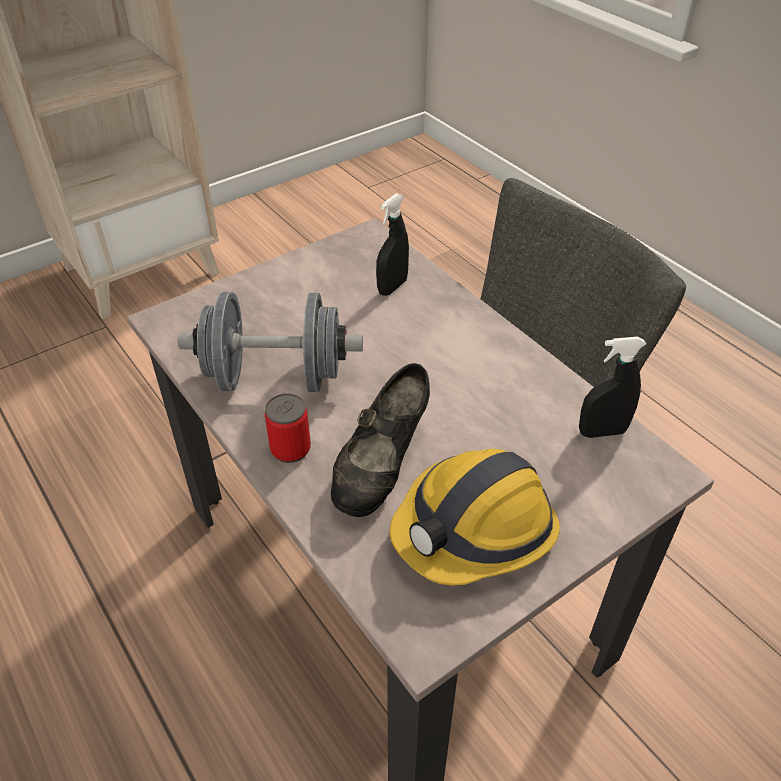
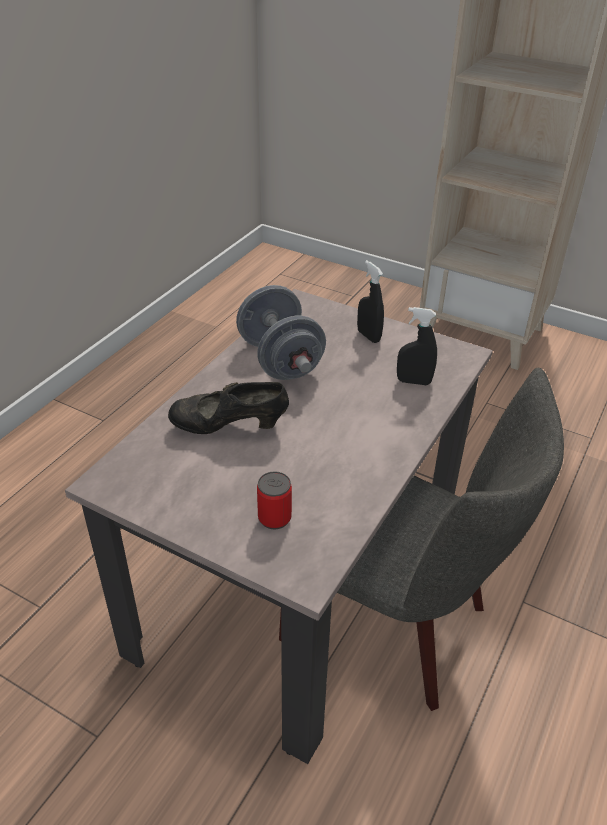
camera: 65 degrees right, 5 degrees down
(290, 449) = (222, 386): can -> can (274, 518)
(475, 529) = (197, 484): hard hat -> none
(602, 432) = (330, 532): black spray bottle -> black spray bottle (368, 336)

